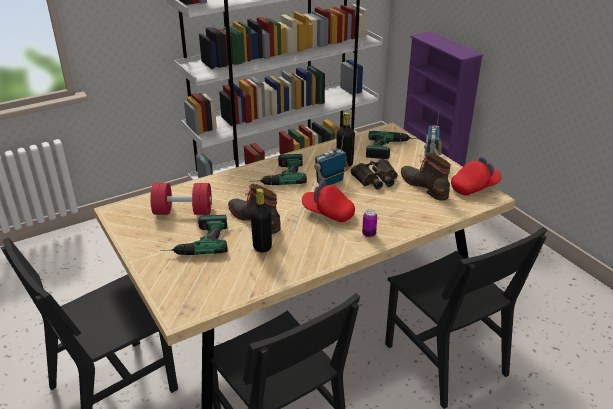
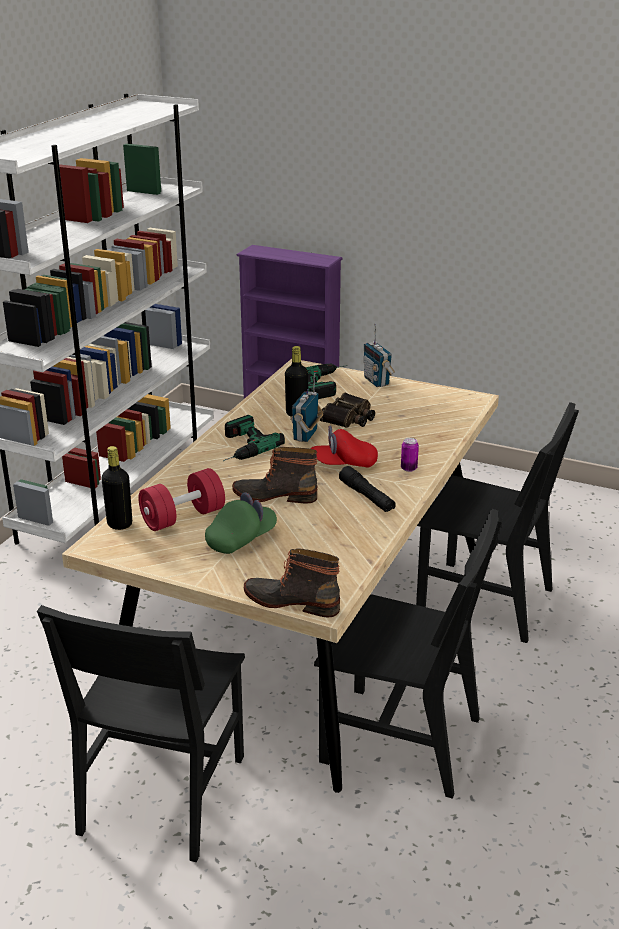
camera: 35 degrees left, 5 degrees down
(195, 241) = (241, 539): power drill -> green cap
(262, 247) = (320, 517): black bottle -> black bottle (119, 524)
(311, 244) = (367, 497): none -> black flashlight
(425, 185) = (404, 408): boot -> boot (292, 601)
(474, 187) = (451, 395): red cap -> none

